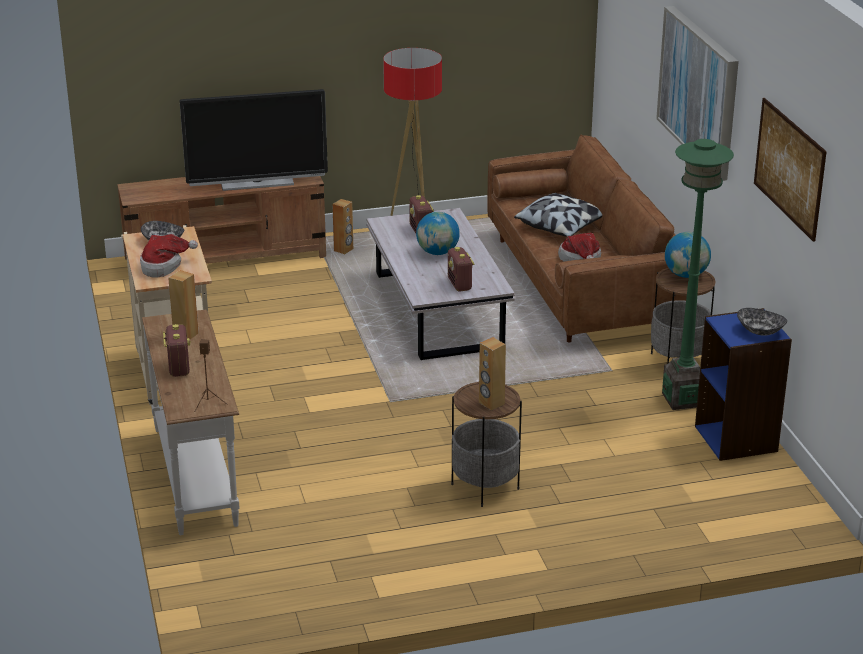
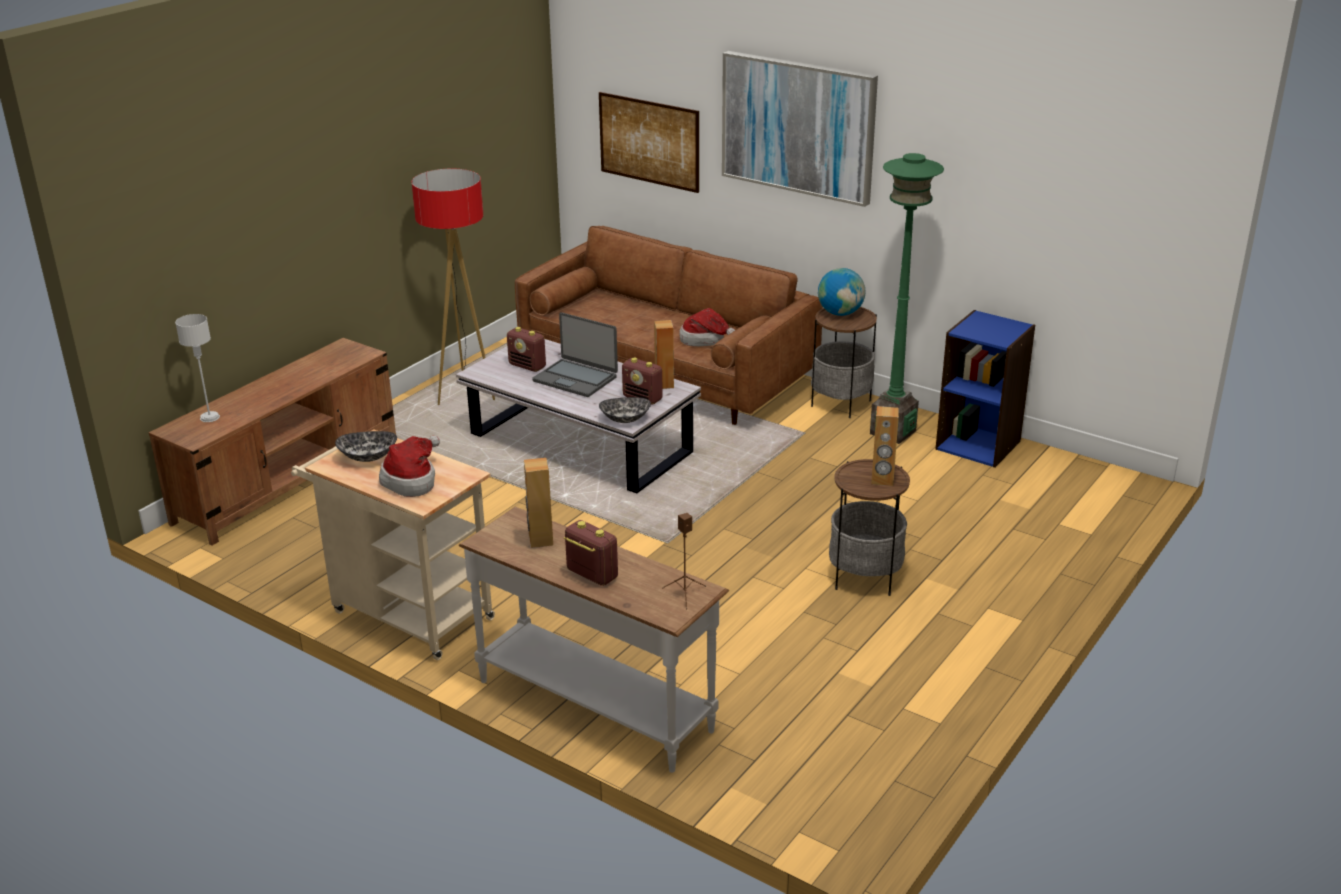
camera: 40 degrees left, 0 degrees up
(161, 187) = (209, 417): none -> grey table lamp
(257, 183) = (314, 375): television -> none
(344, 250) = (405, 426): brown speaker -> brown speaker (664, 384)
(438, 252) = (575, 379): globe -> laptop
(561, 227) = (641, 319): pillow -> none
(760, 331) = (1004, 328): bowl -> bowl (625, 419)
(789, 168) = (998, 158): picture -> picture (649, 141)

